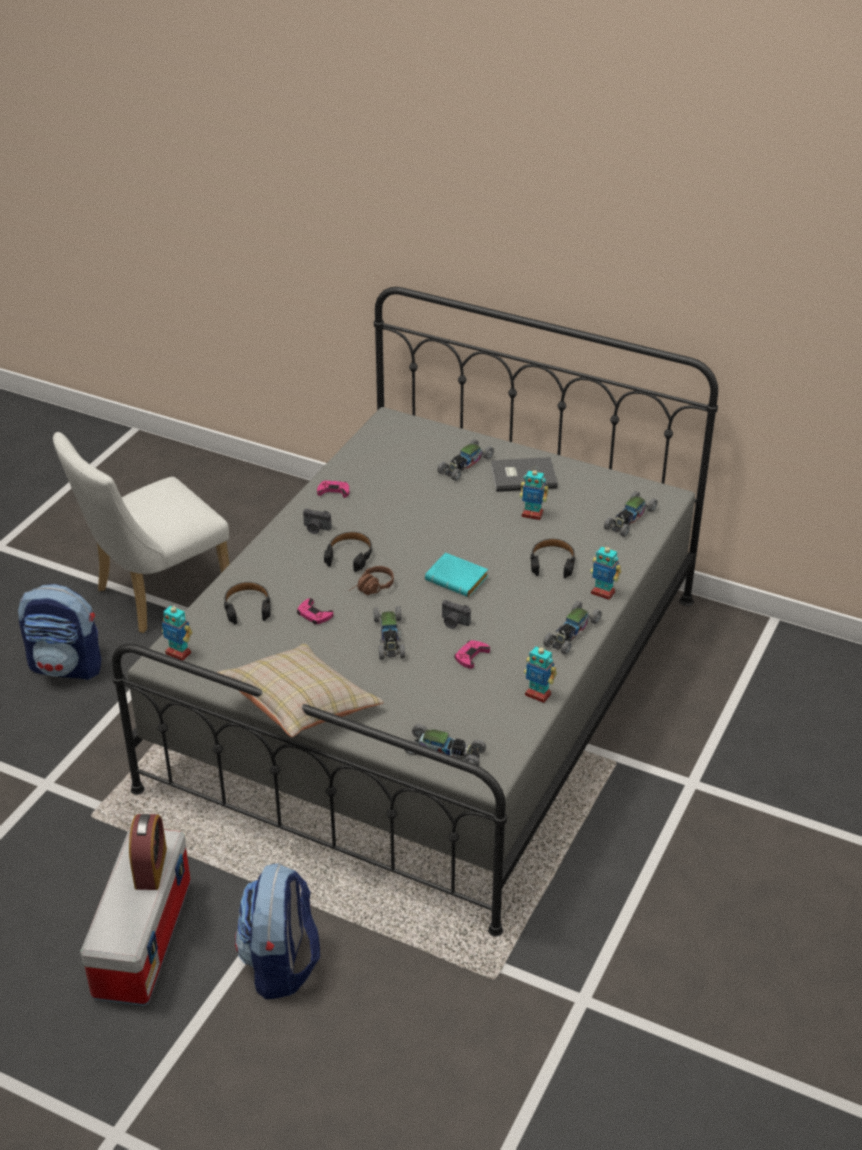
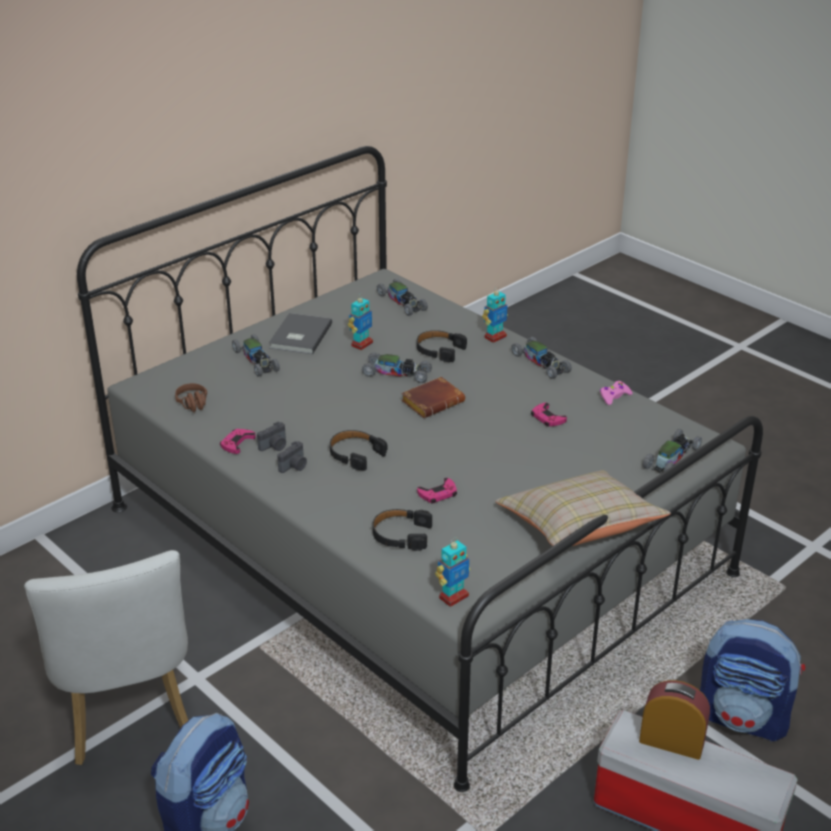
camera: 70 degrees left, 5 degrees down
(371, 589) = (417, 452): brown headphones -> brown headphones (194, 406)
(389, 638) = (499, 456): toy car -> toy car (397, 373)
(454, 622) = (495, 417): camera -> camera (274, 446)
(458, 579) = (433, 401): turquoise book -> brown book
(538, 694) = (614, 396): toy robot -> pink game controller

